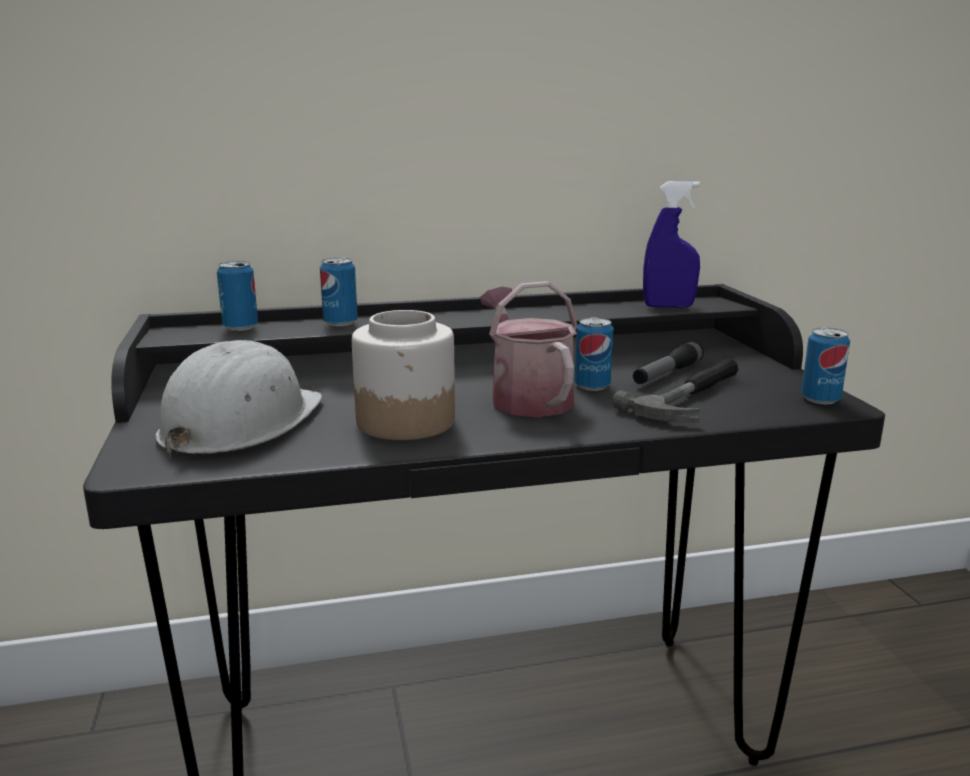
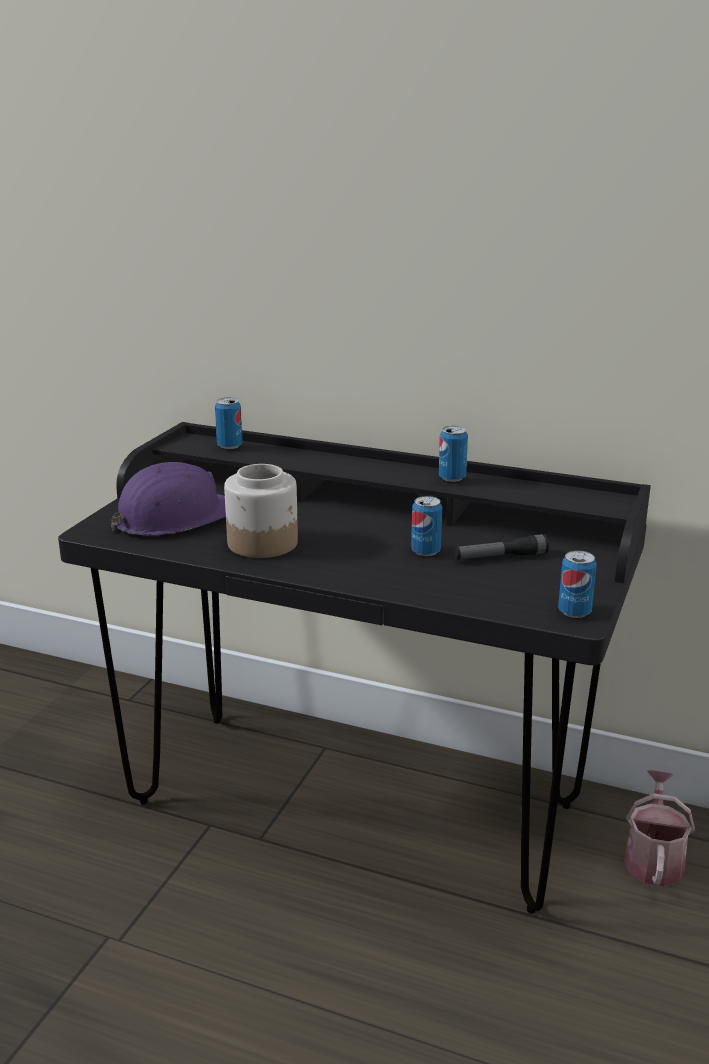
camera: 35 degrees right, 5 degrees up
(240, 423) = (174, 517): white hard hat -> purple hard hat
(340, 322) = (292, 456): can -> can (452, 477)
(526, 397) = (365, 547): watering can -> watering can (653, 858)
(668, 306) = (556, 497): blue spray bottle -> none
(693, 397) = (480, 581): hammer -> none

